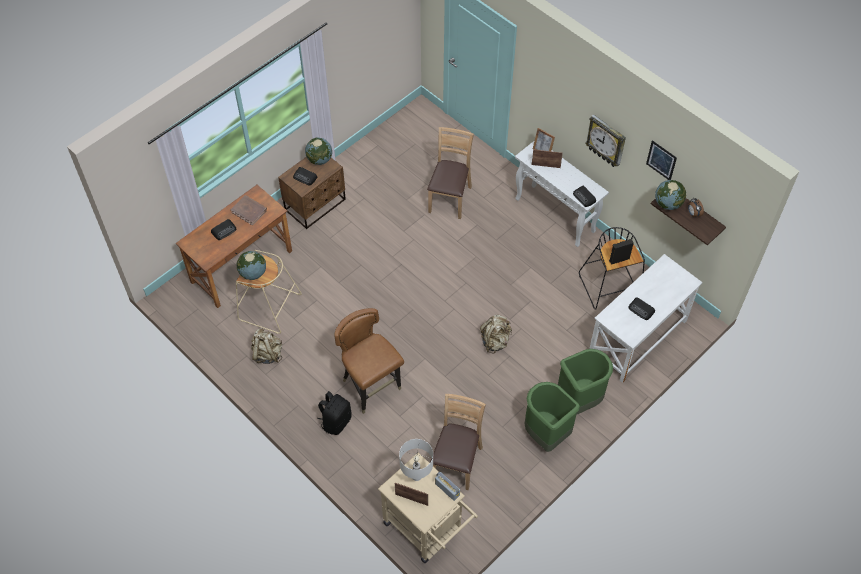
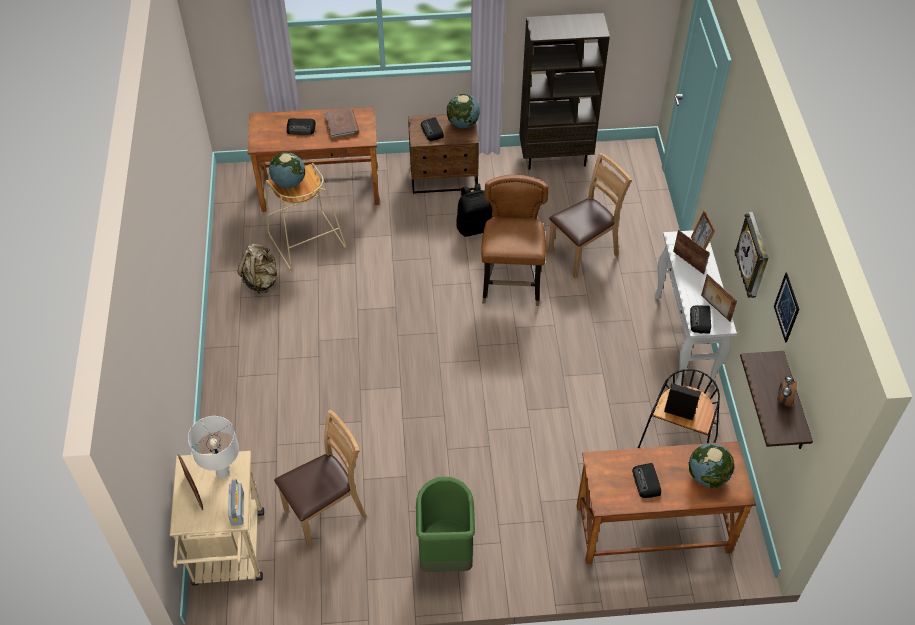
camera: 40 degrees right, 5 degrees down
(336, 421) = (256, 385): black backpack -> black backpack (474, 227)
(371, 387) = (321, 377): brown chair -> brown chair (511, 286)
(373, 145) = (555, 157): none -> brown bookcase
(495, 341) = (489, 420): beige backpack -> none
(579, 399) = (519, 546): green trash can -> none
(585, 185) = (715, 308): none -> picture frame
(638, 338) = (652, 529): white desk -> brown desk
(668, 204) = (761, 368): globe -> globe (707, 476)

